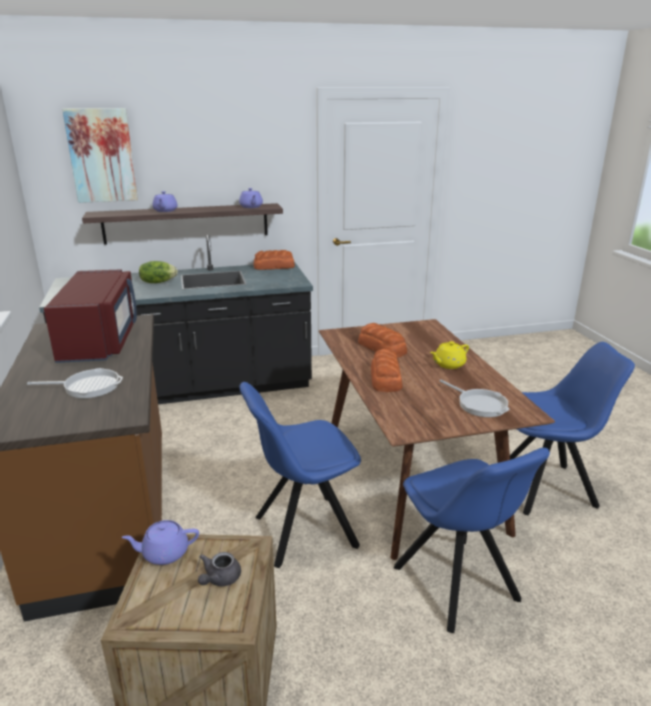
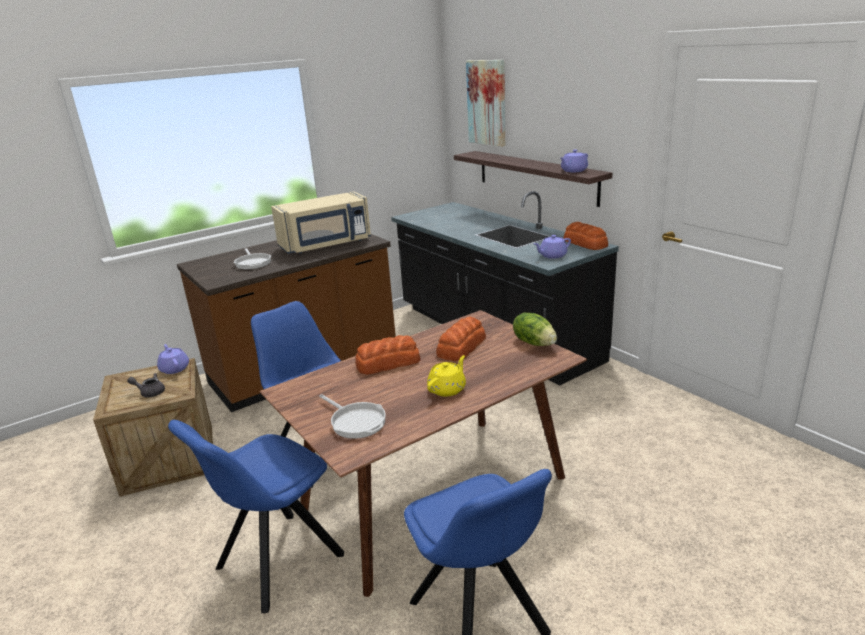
camera: 70 degrees right, 0 degrees up
(101, 341) = (326, 244): red microwave -> beige microwave
(158, 282) = (481, 224): lettuce -> lettuce (534, 342)
(165, 211) = (510, 160): purple teapot -> purple teapot (552, 256)
(448, 364) = (447, 389): yellow teapot -> yellow teapot turned 90 degrees clockwise
(479, 404) = (356, 421): frying pan -> frying pan turned 75 degrees counterclockwise

